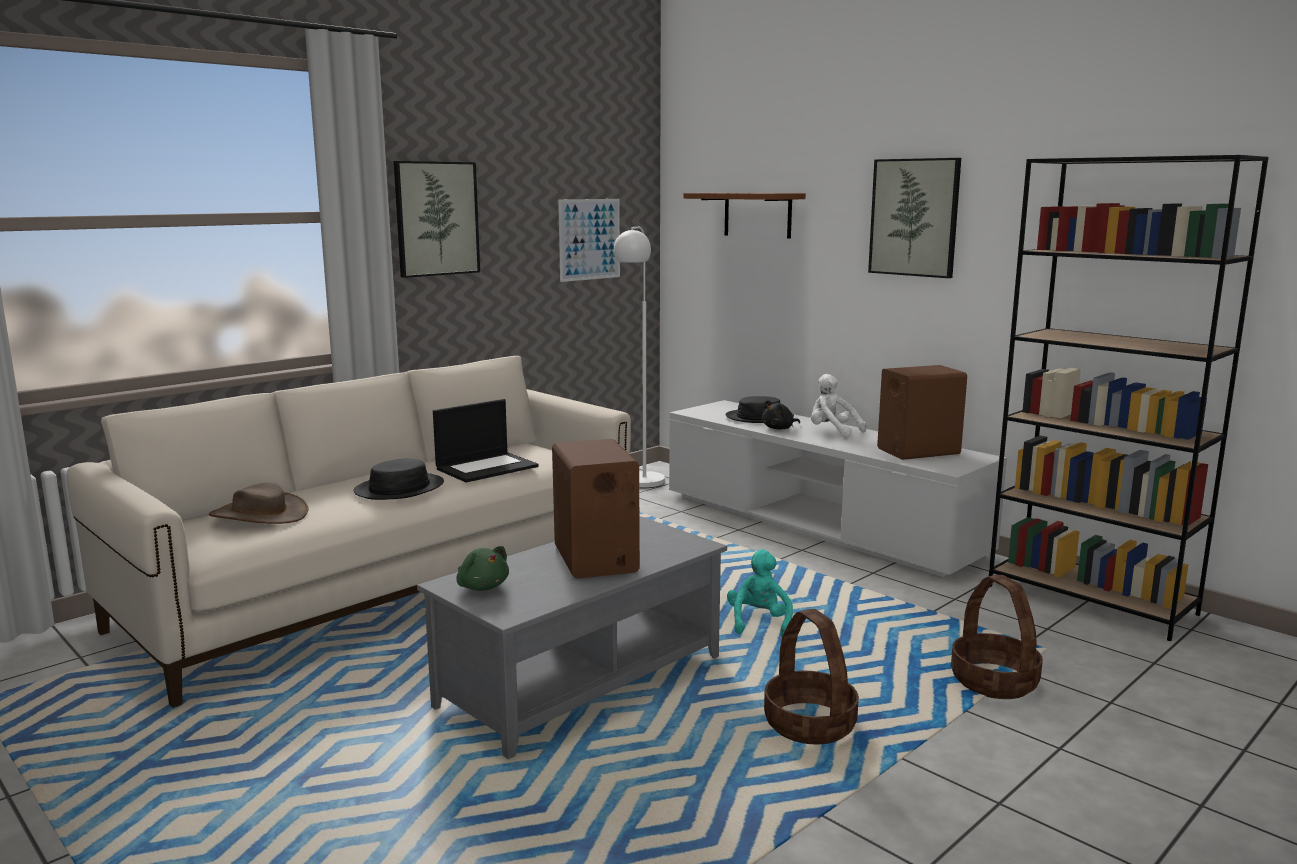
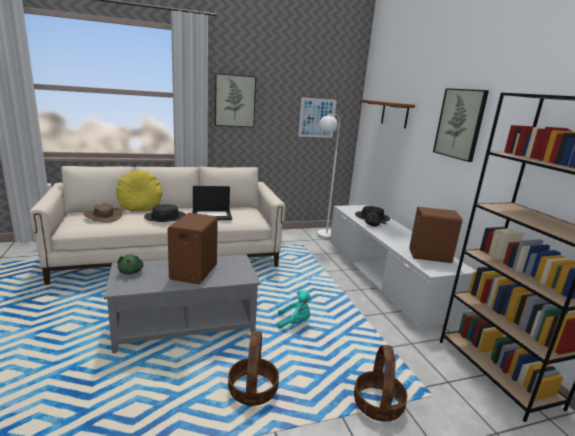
camera: 25 degrees right, 5 degrees up
(314, 489) = (140, 210): none -> yellow pillow
(759, 622) = (295, 322): turquoise plush toy -> turquoise plush toy turned 60 degrees clockwise
(832, 432) = (398, 233): white plush toy -> none

